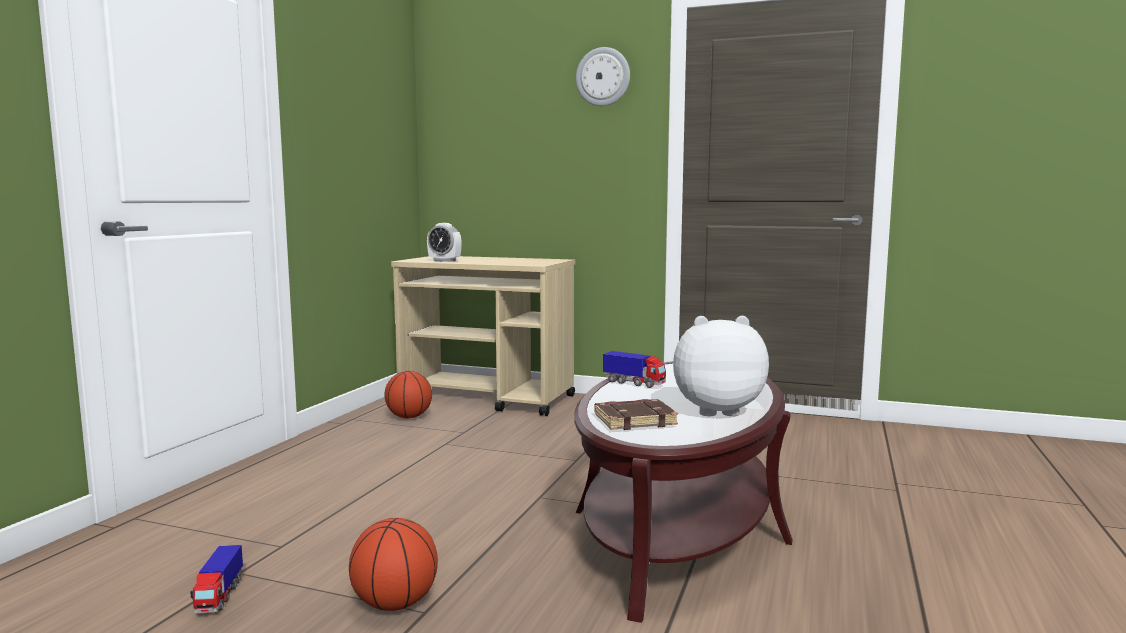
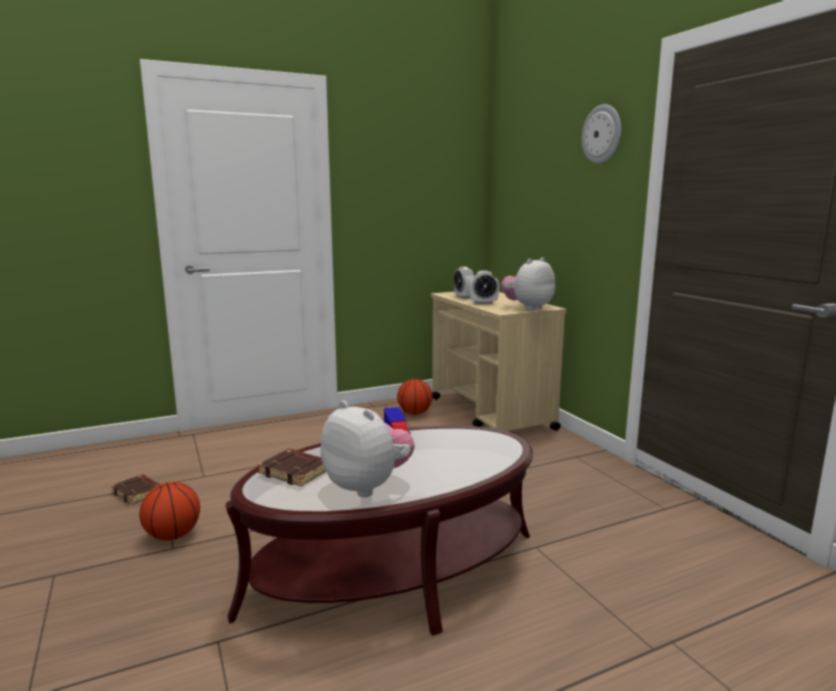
camera: 45 degrees right, 5 degrees up
(219, 596) = (138, 492): toy truck -> brown book
(487, 262) = (483, 303): none -> alarm clock
(543, 261) = (527, 308): none -> plush toy

